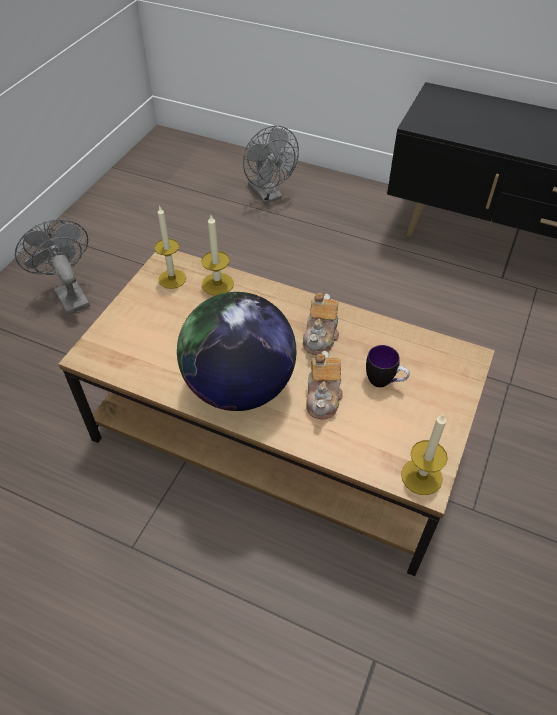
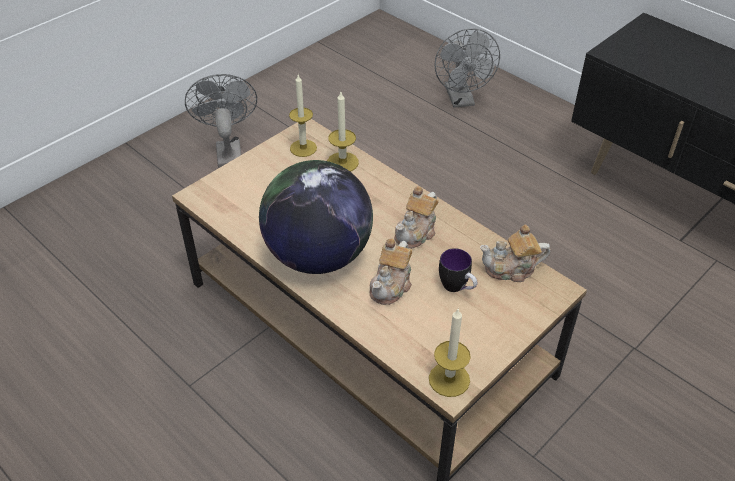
camera: 20 degrees right, 5 degrees down
(422, 349) = (511, 269): none -> teapot

